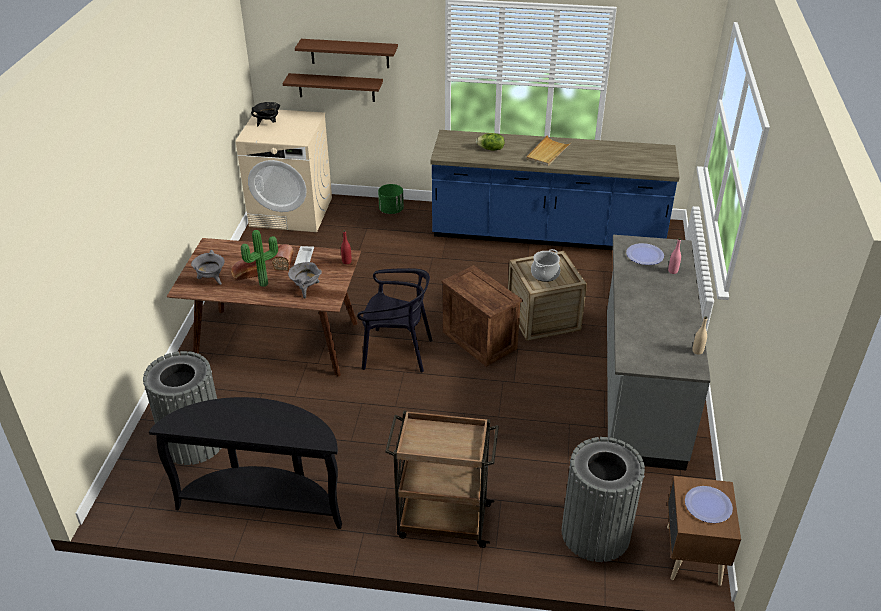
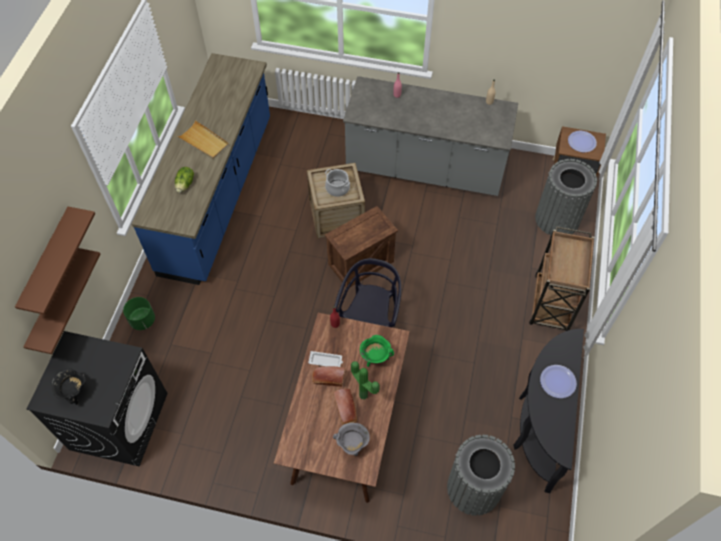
camera: 85 degrees left, 20 degrees up
(292, 212) = (119, 420): beige washing machine -> black washing machine
(306, 289) = (375, 358): grey cooking pot -> green cooking pot
(645, 255) = (374, 106): plate -> plate (558, 381)

